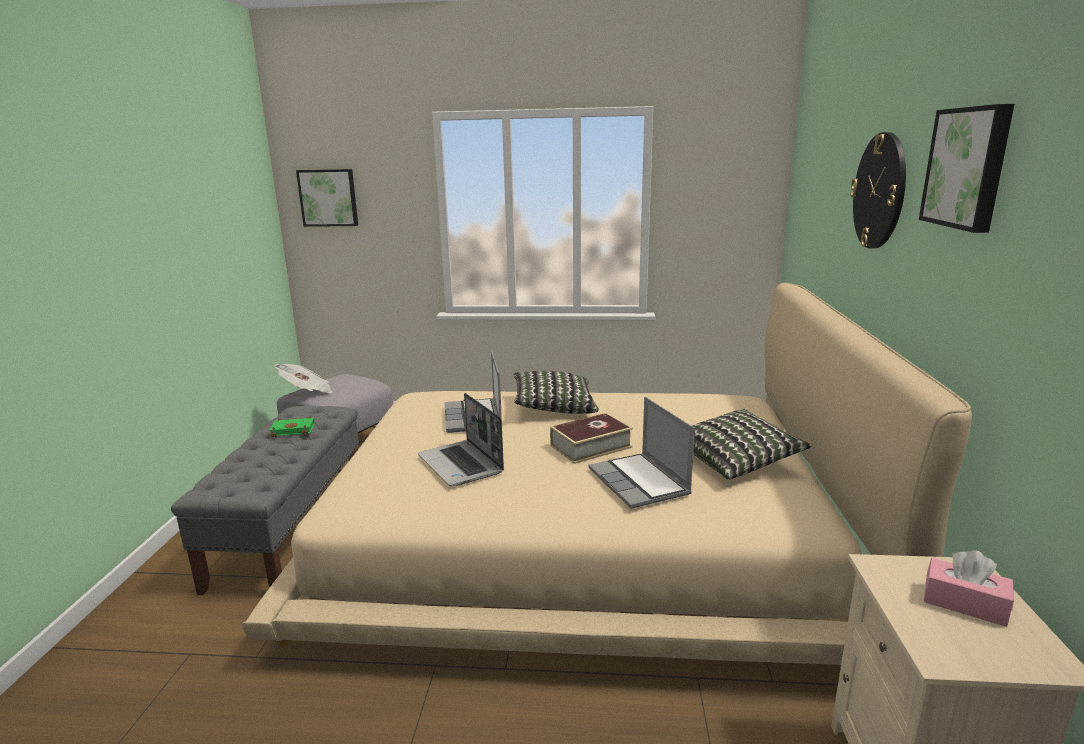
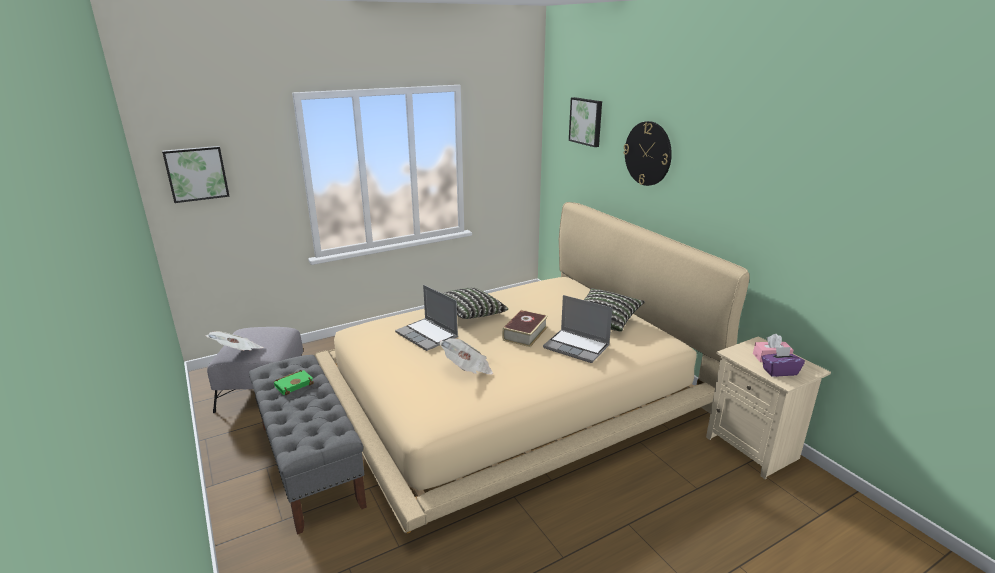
camera: 35 degrees left, 5 degrees up
(462, 465) = (467, 369): laptop -> newspaper
(950, 634) = (779, 371): none -> purple tissue box
(968, 167) = (722, 152): picture -> picture (586, 121)

